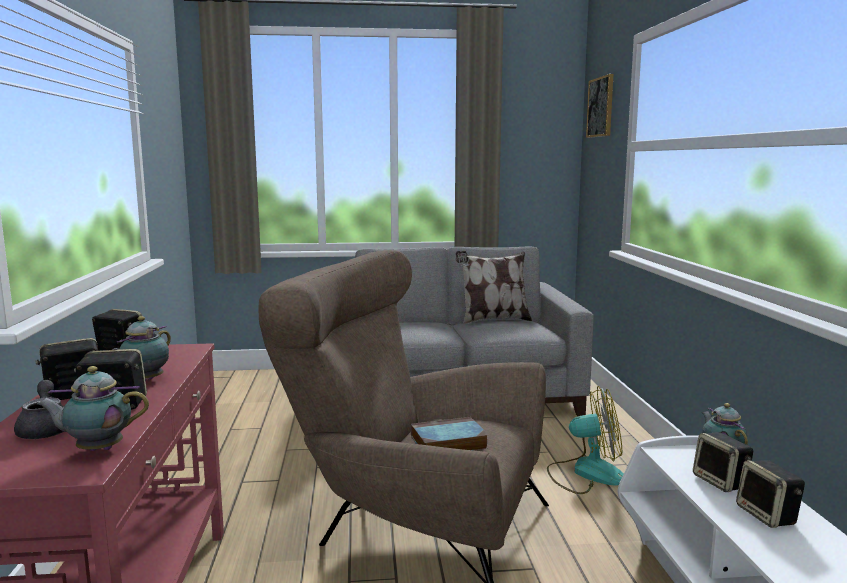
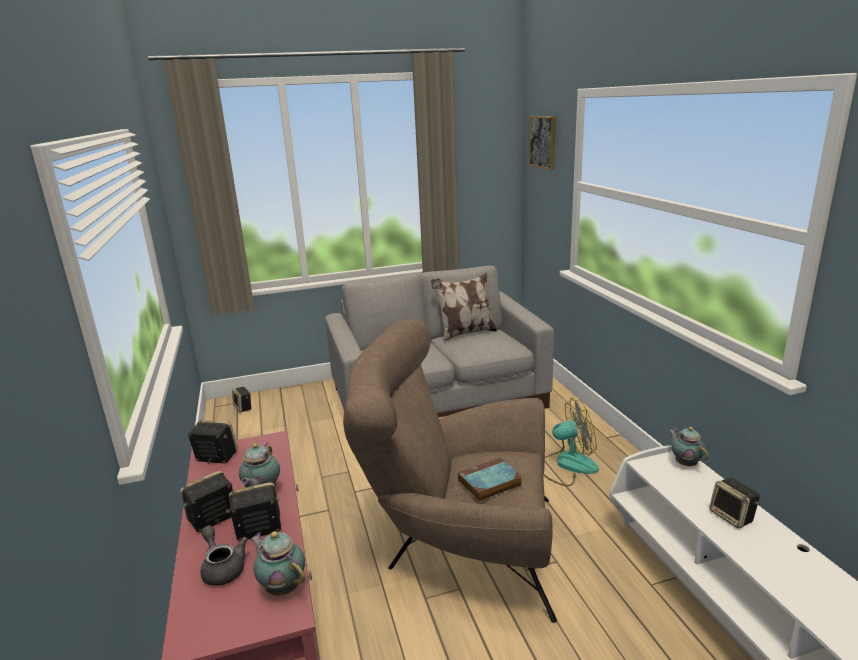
camera: 10 degrees left, 10 degrees up
(97, 449) = (282, 587): teapot -> teapot turned 60 degrees clockwise
(721, 482) = (693, 489): speaker -> speaker (243, 408)

